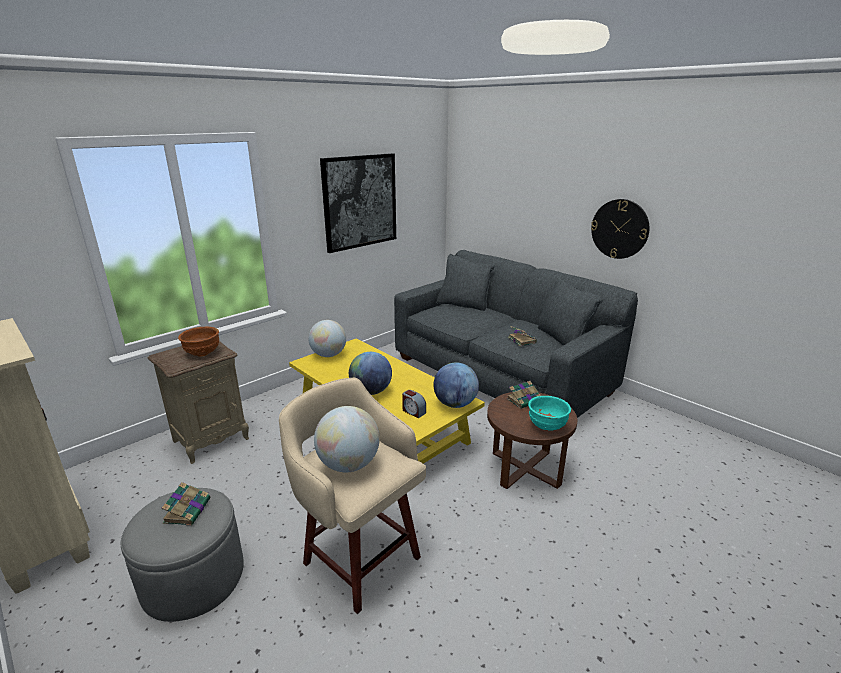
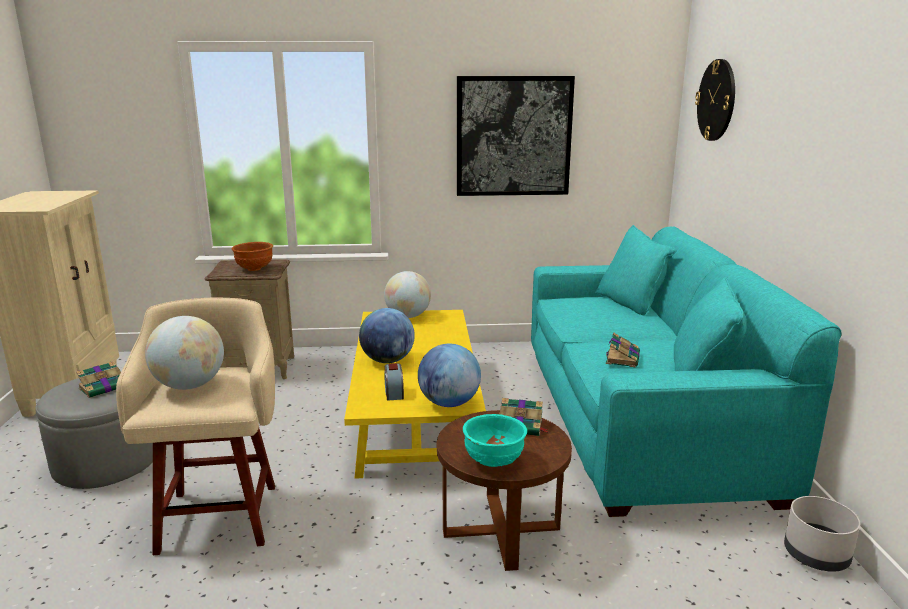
camera: 40 degrees right, 5 degrees down
(500, 375) = (638, 419): grey sofa -> turquoise sofa
(619, 229) = (836, 206): wall clock -> wall clock (716, 100)
(646, 411) = (817, 556): none -> grey planter

